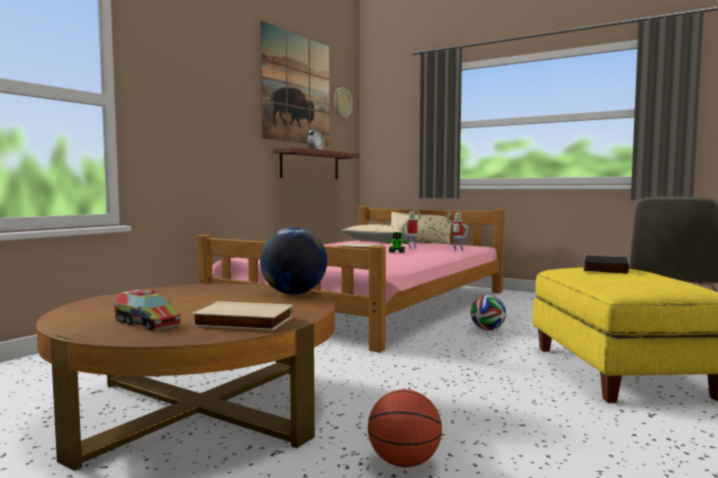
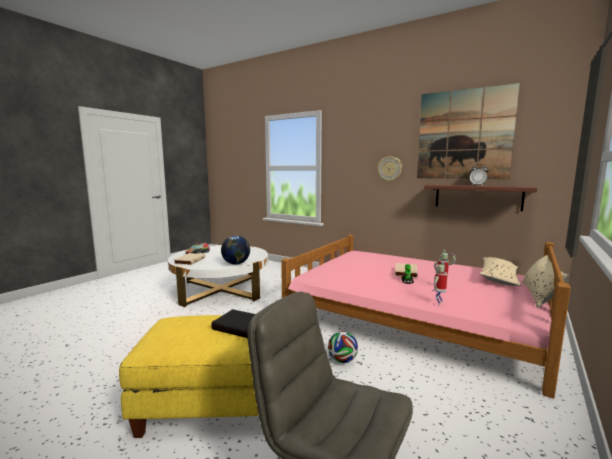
camera: 90 degrees right, 5 degrees up
(199, 409) = (221, 290): brown coffee table -> white coffee table
(342, 103) = (544, 134): wall clock -> wall clock (389, 169)
(404, 463) = (153, 320): basketball -> none

